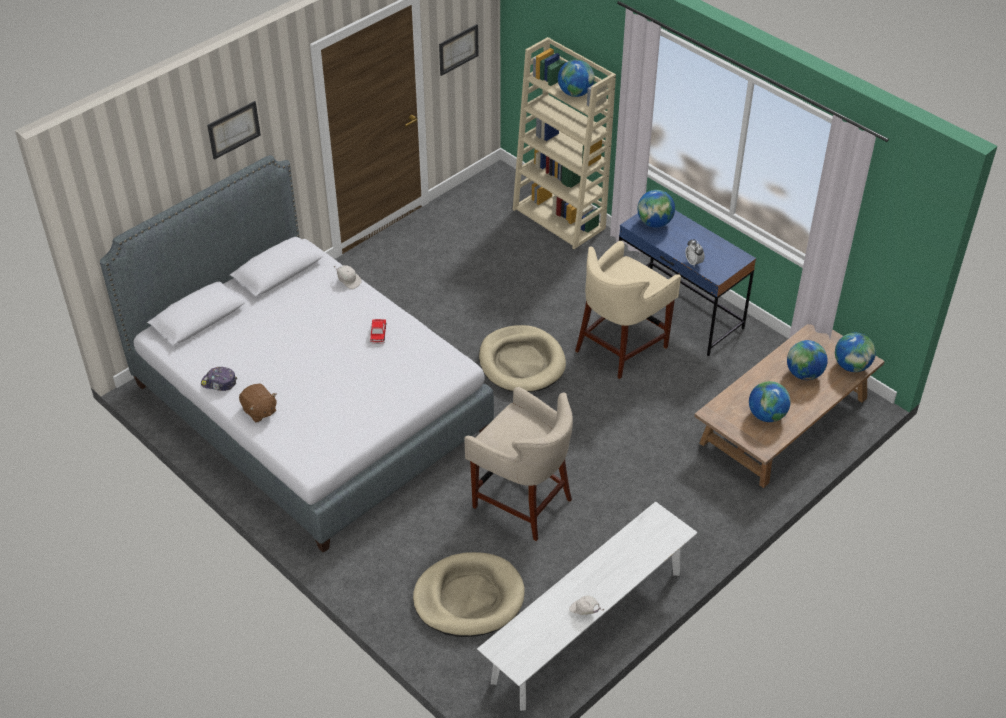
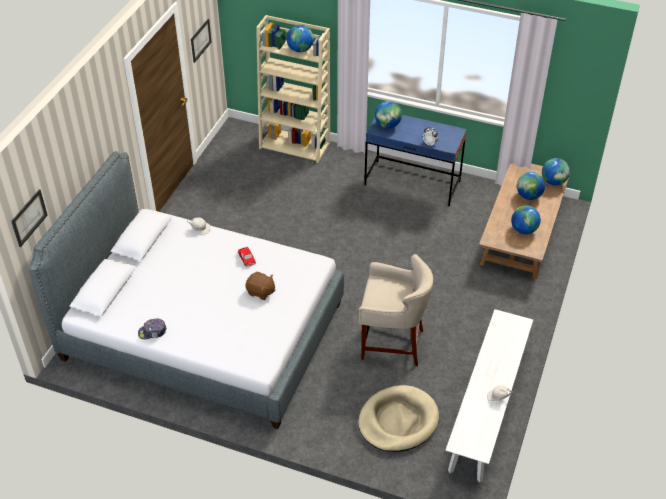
camera: 25 degrees left, 0 degrees up
(233, 129) = (89, 138): picture -> picture (29, 217)
(259, 411) = (196, 342): brown plush toy -> brown plush toy (260, 292)
(521, 362) = (331, 250): beige dog bed -> none
(621, 347) = (390, 218): beige stool -> none

